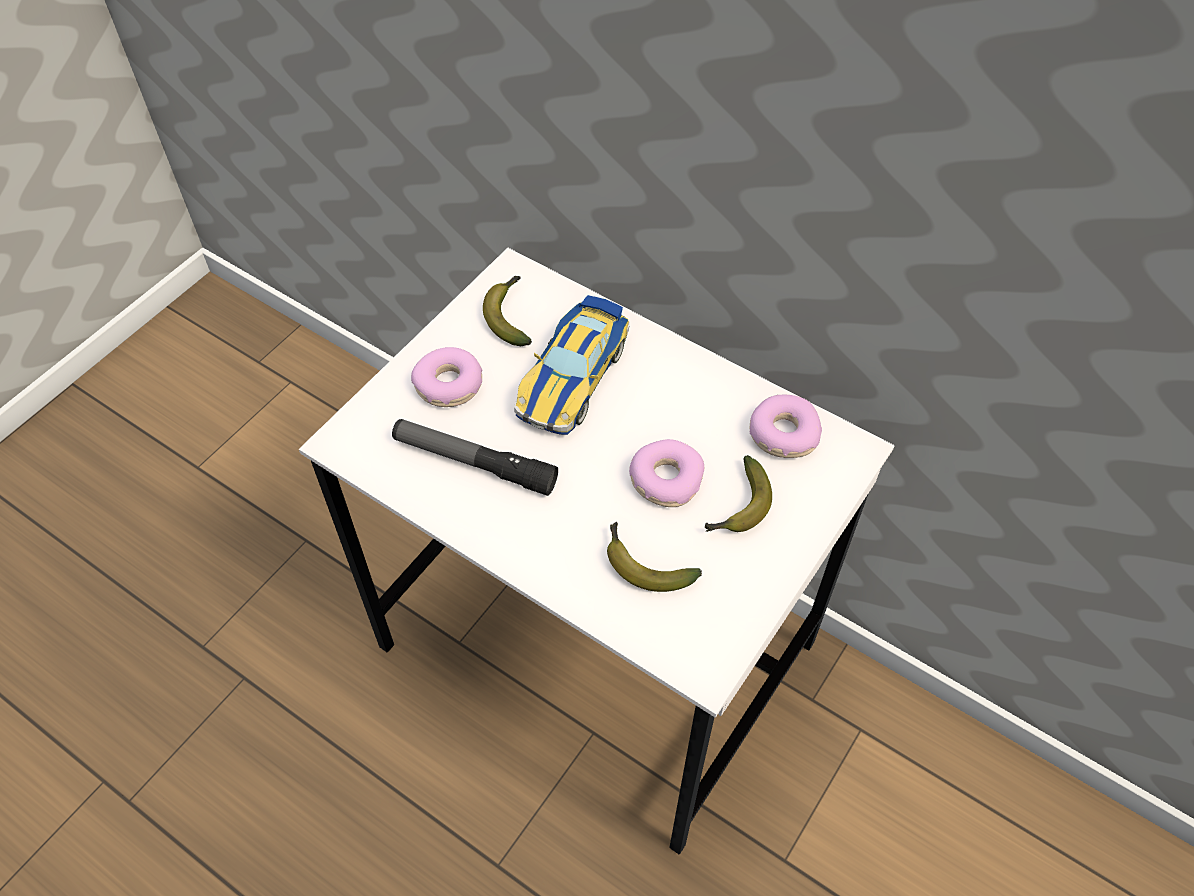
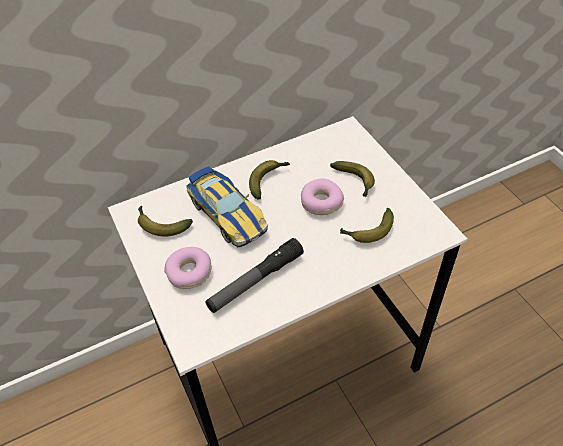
camera: 60 degrees left, 5 degrees down
(667, 395) = (268, 180): none -> banana
(782, 434) = (322, 149): donut -> none

